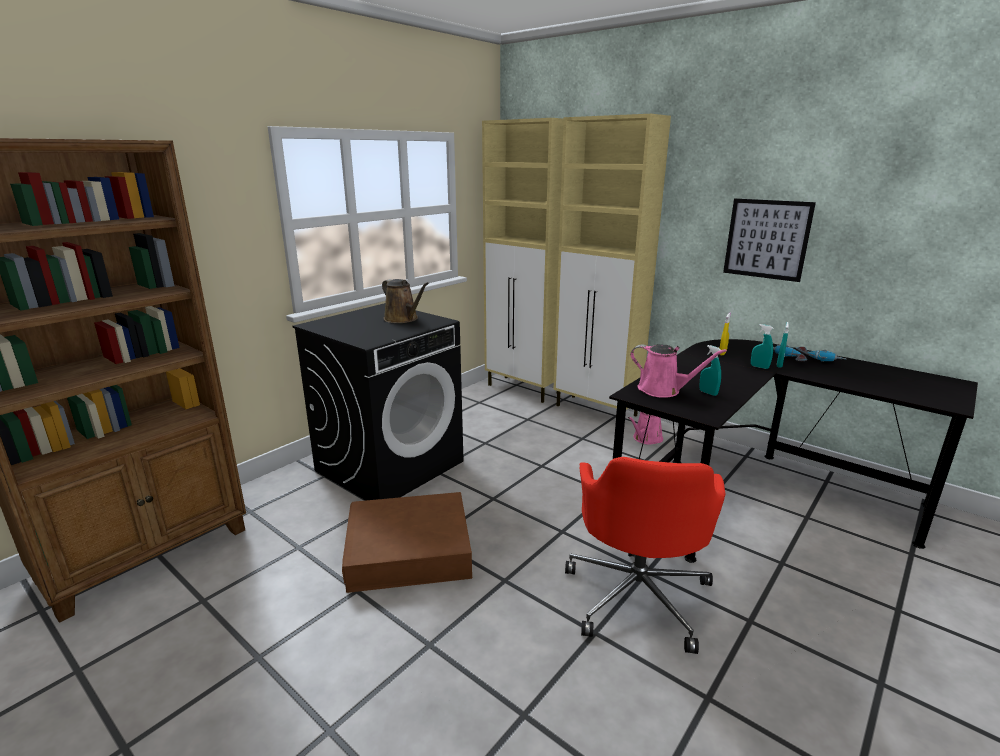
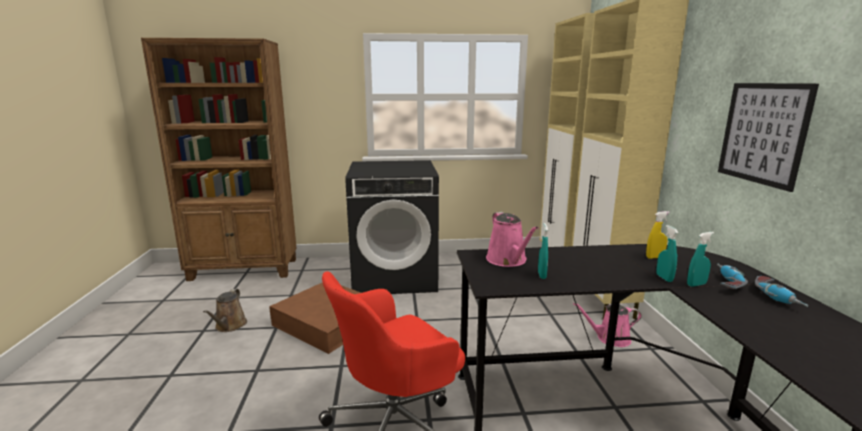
camera: 45 degrees right, 5 degrees down
(403, 319) = (410, 168): brown watering can -> brown watering can (229, 326)

